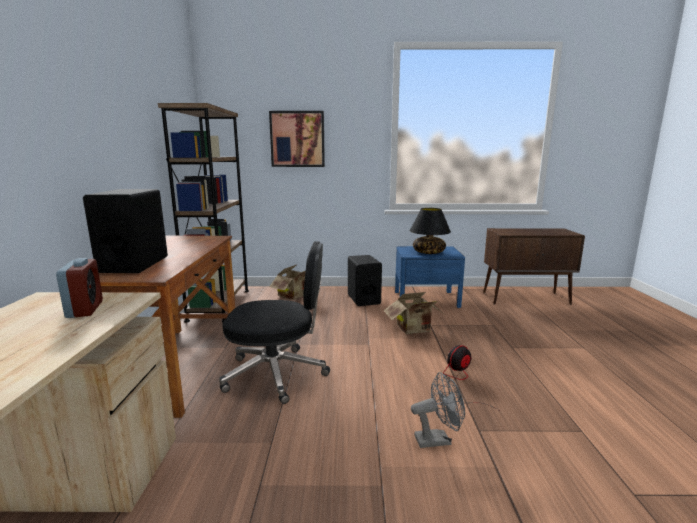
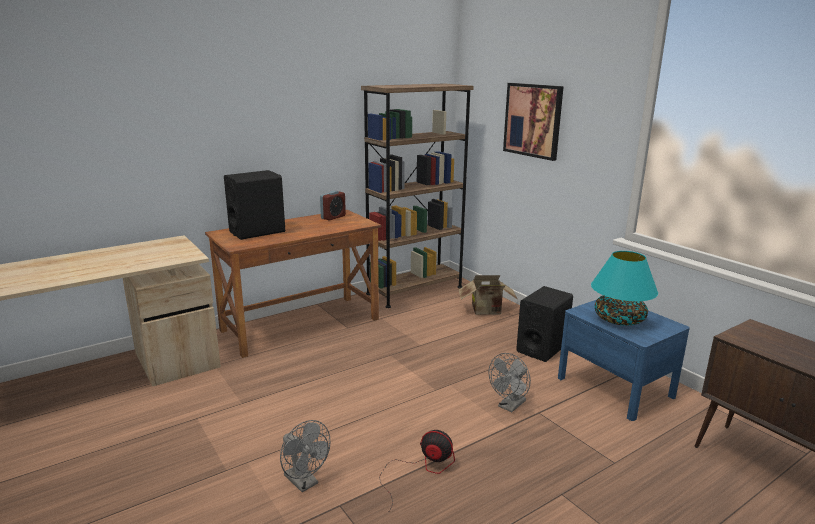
camera: 55 degrees right, 5 degrees up
(85, 309) = (164, 254): alarm clock -> alarm clock (333, 217)
(277, 374) = (331, 367): black office chair -> none
(415, 329) = (509, 406): cardboard box -> grey fan
(429, 252) = (619, 320): black table lamp -> turquoise table lamp

